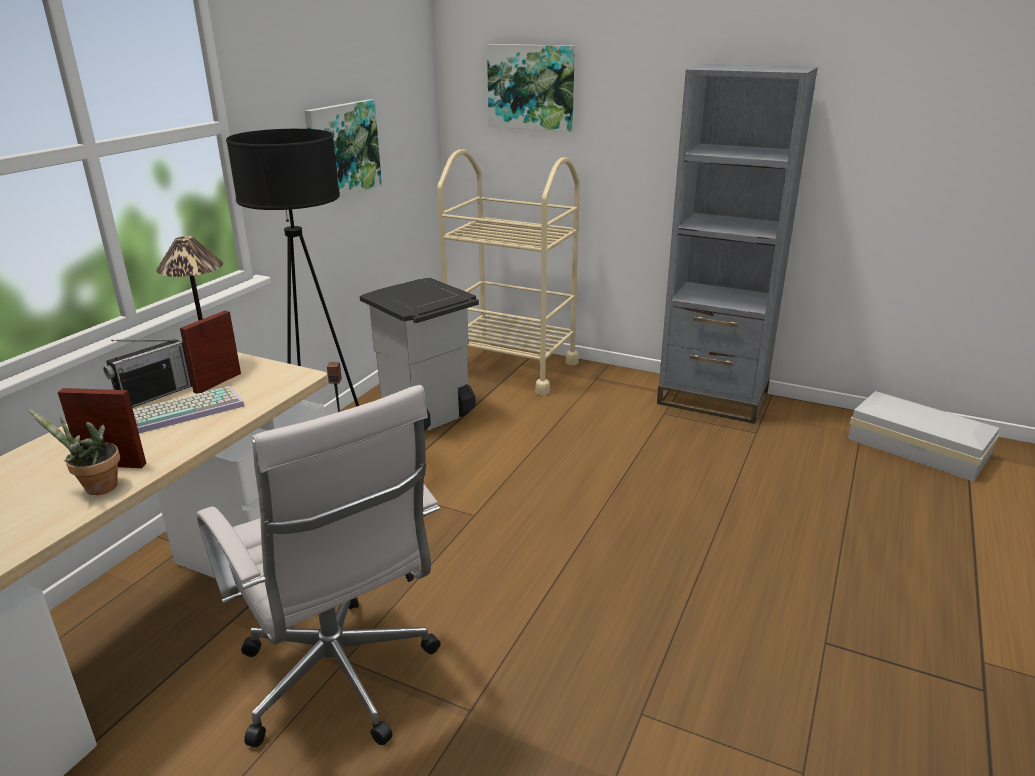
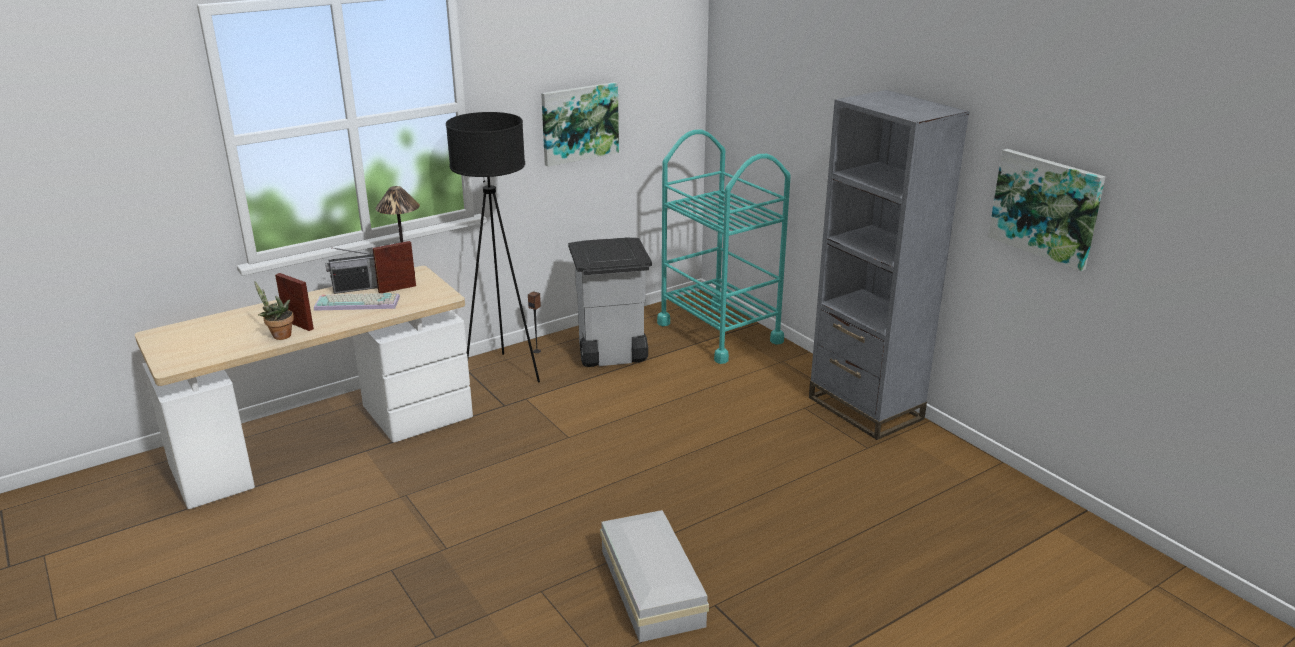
camera: 30 degrees right, 0 degrees up
(341, 682) = (393, 505): white office chair -> none
(511, 367) = (719, 332): beige cart -> turquoise cart
(531, 87) = (767, 82): picture -> picture (1046, 207)
(916, 446) = (1009, 506): white storage box -> white storage box (652, 585)

